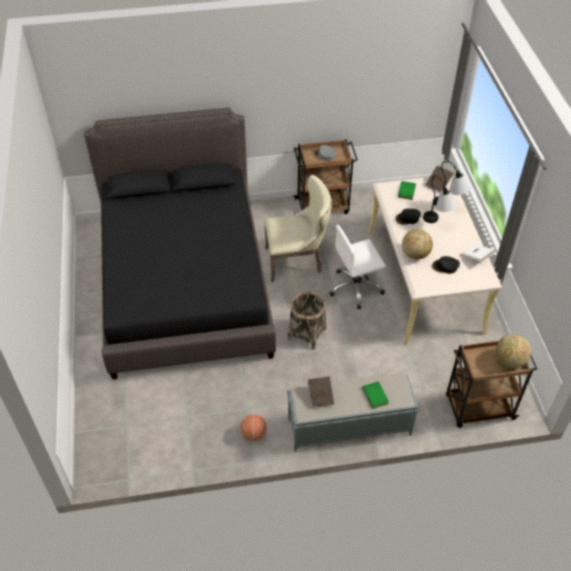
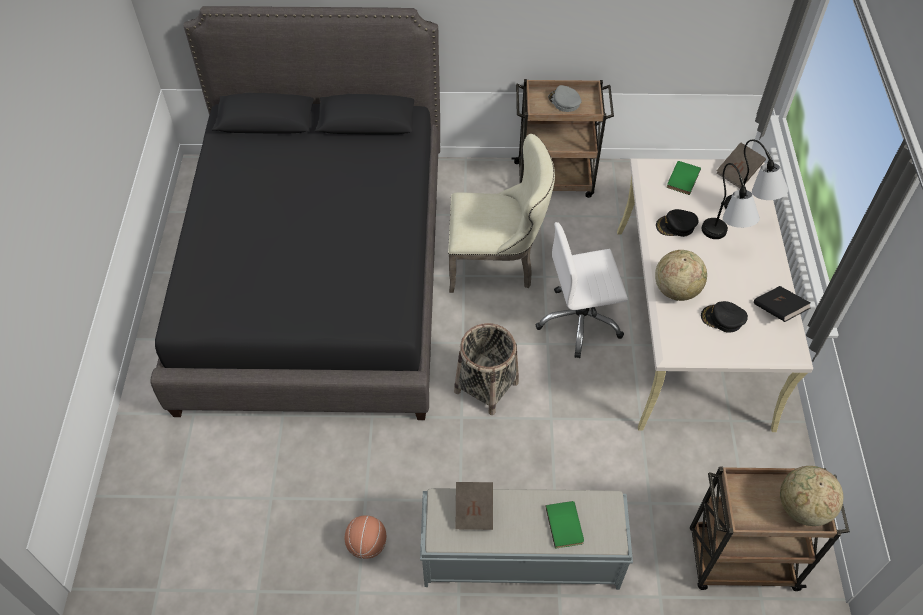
camera: 10 degrees right, 5 degrees up
(476, 258) = (778, 310): white book -> black book

